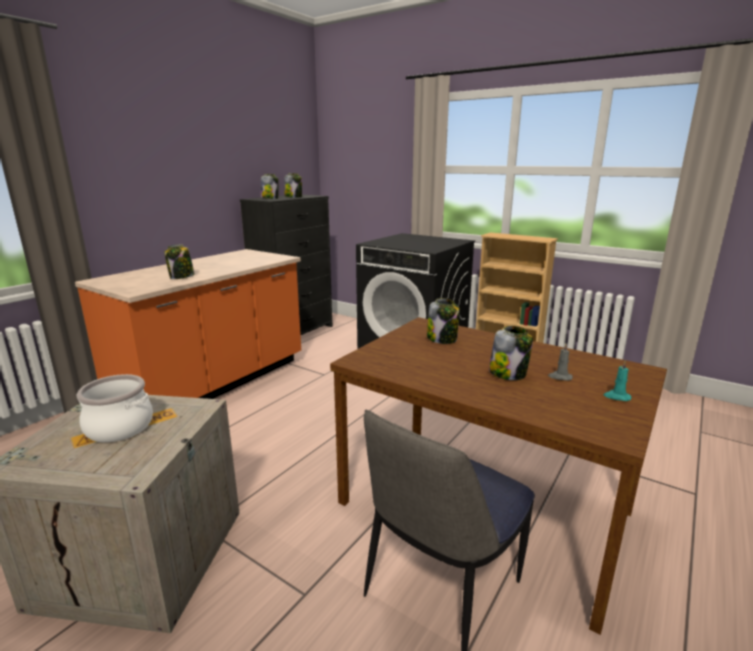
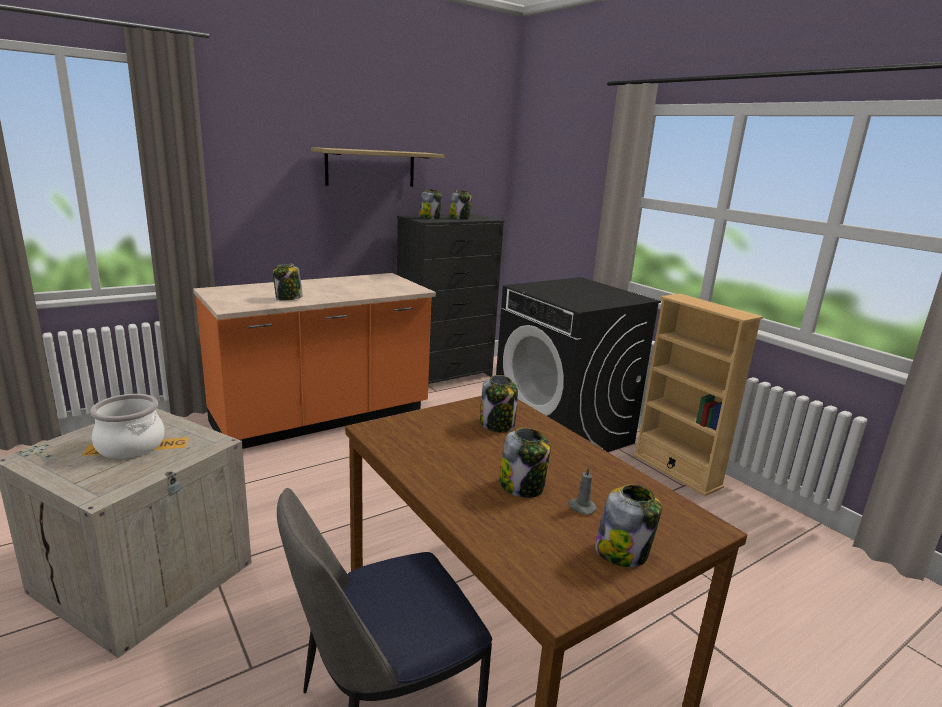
camera: 20 degrees right, 0 degrees up
(213, 157) = (370, 168): none -> shelf
(616, 397) = (622, 552): turquoise candle -> jar

